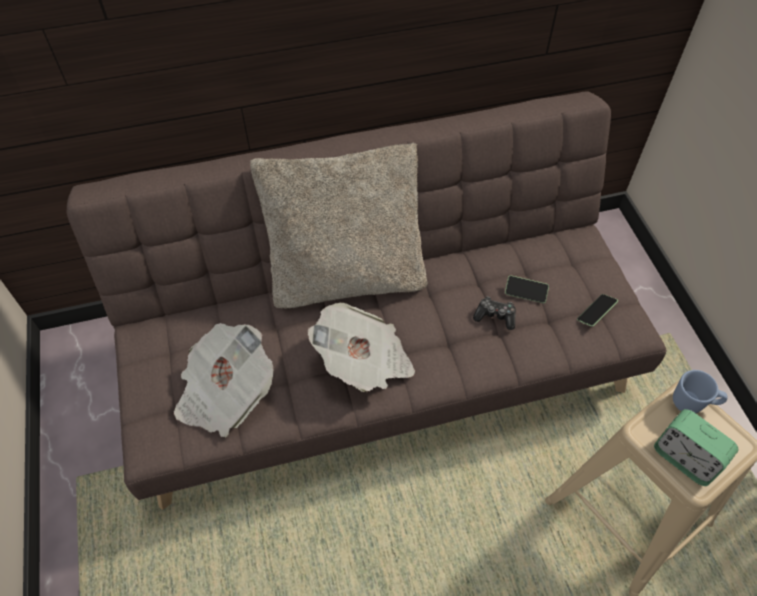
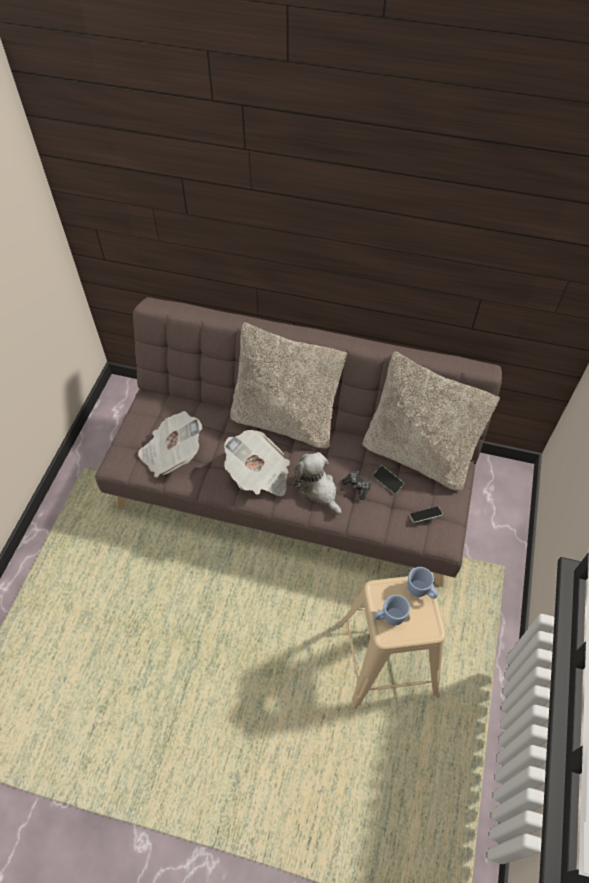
camera: 30 degrees right, 0 degrees up
(451, 345) = (318, 490): none -> plush toy
(533, 241) = (419, 452): none -> beige pillow
(684, 458) = (389, 617): alarm clock -> blue mug

